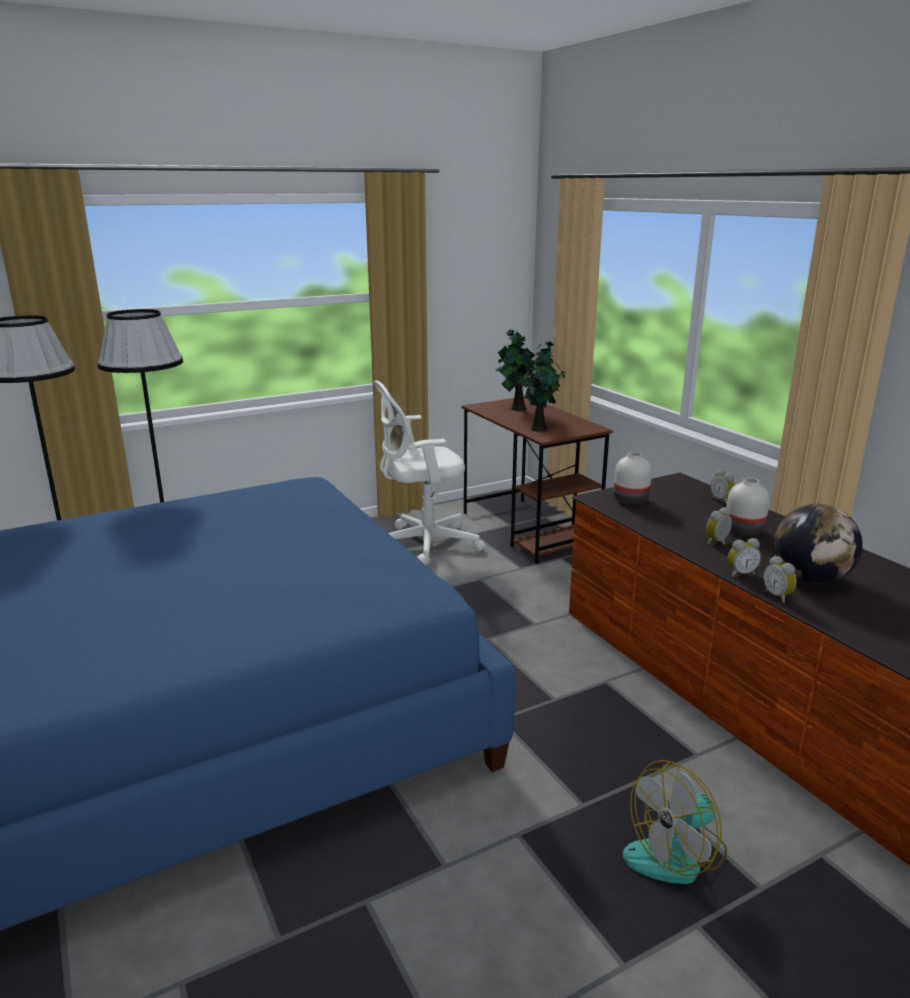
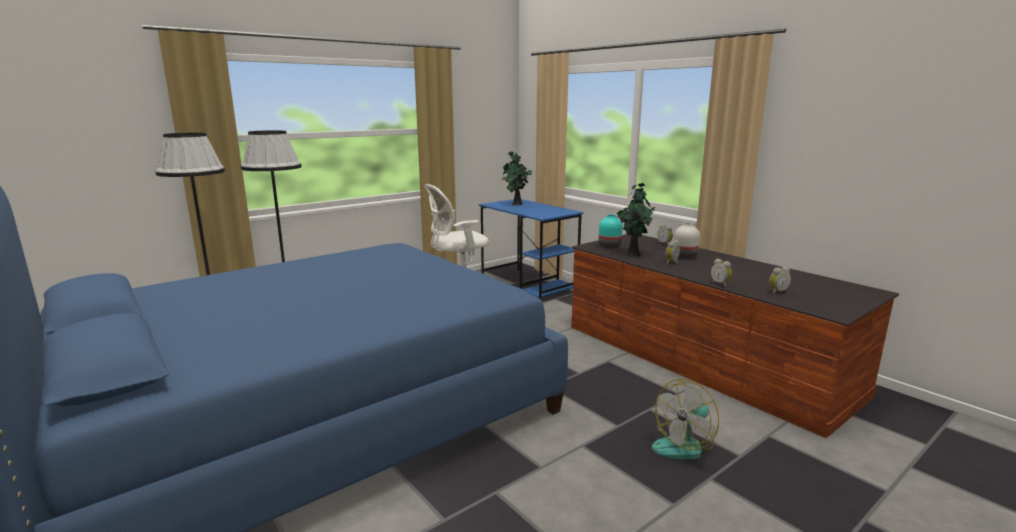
camera: 10 degrees left, 5 degrees down
(529, 529) = (529, 285): brown desk -> blue desk
(539, 428) = (536, 212): potted plant -> potted plant (633, 254)
(630, 500) = (609, 246): white vase -> turquoise vase
(740, 573) = (693, 275): alarm clock -> alarm clock (777, 292)
(810, 579) = (735, 275): globe -> none

